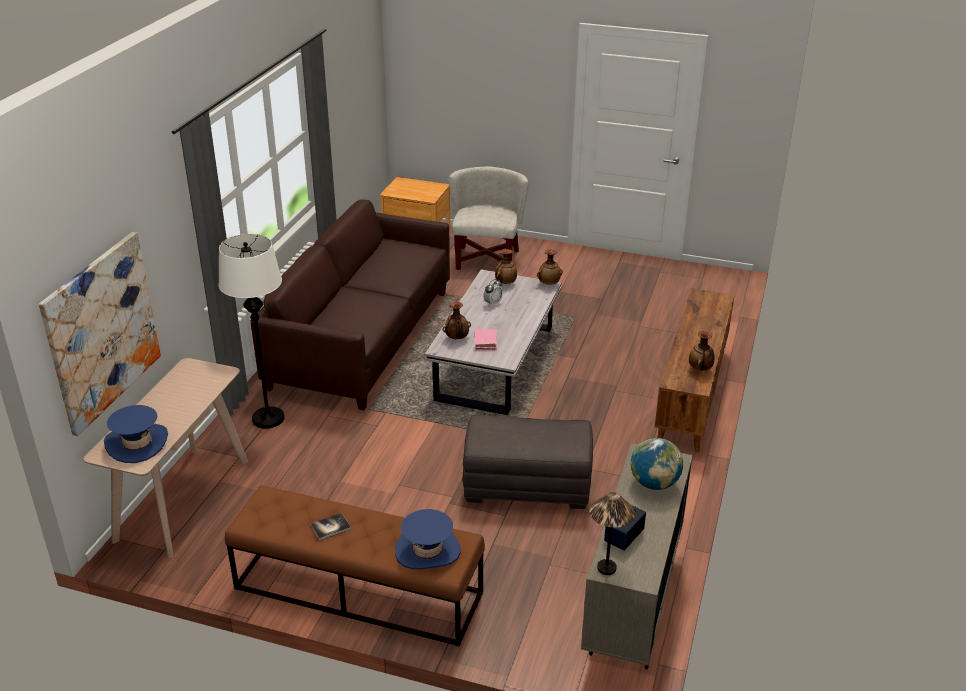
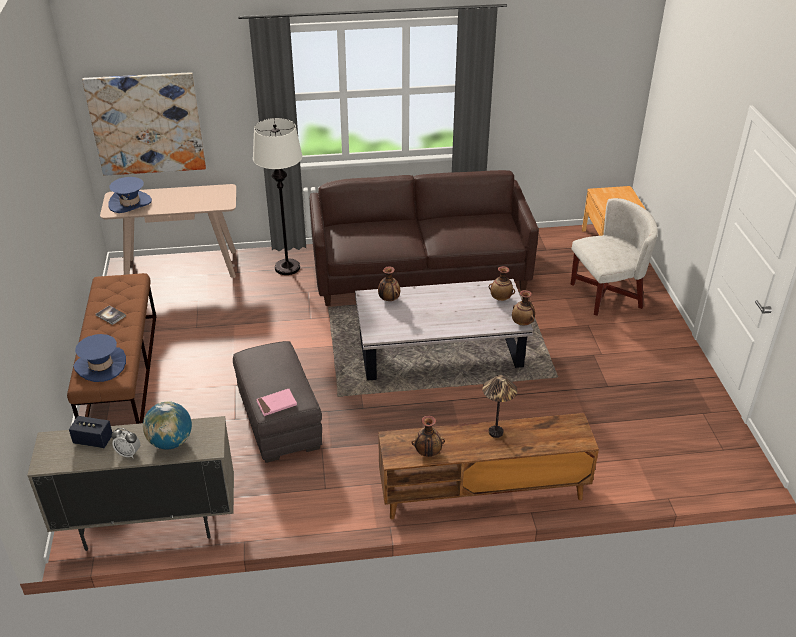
camera: 65 degrees right, 5 degrees up
(485, 341) = (395, 315): pink book -> pink book (276, 404)
(493, 303) = (460, 302): alarm clock -> alarm clock (128, 453)
(607, 568) = (51, 440): table lamp -> table lamp (496, 432)

